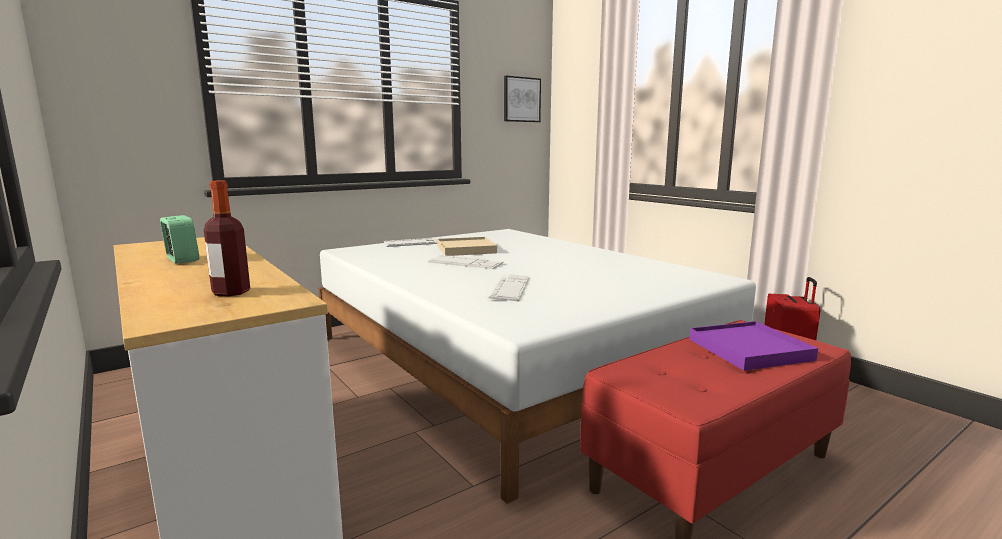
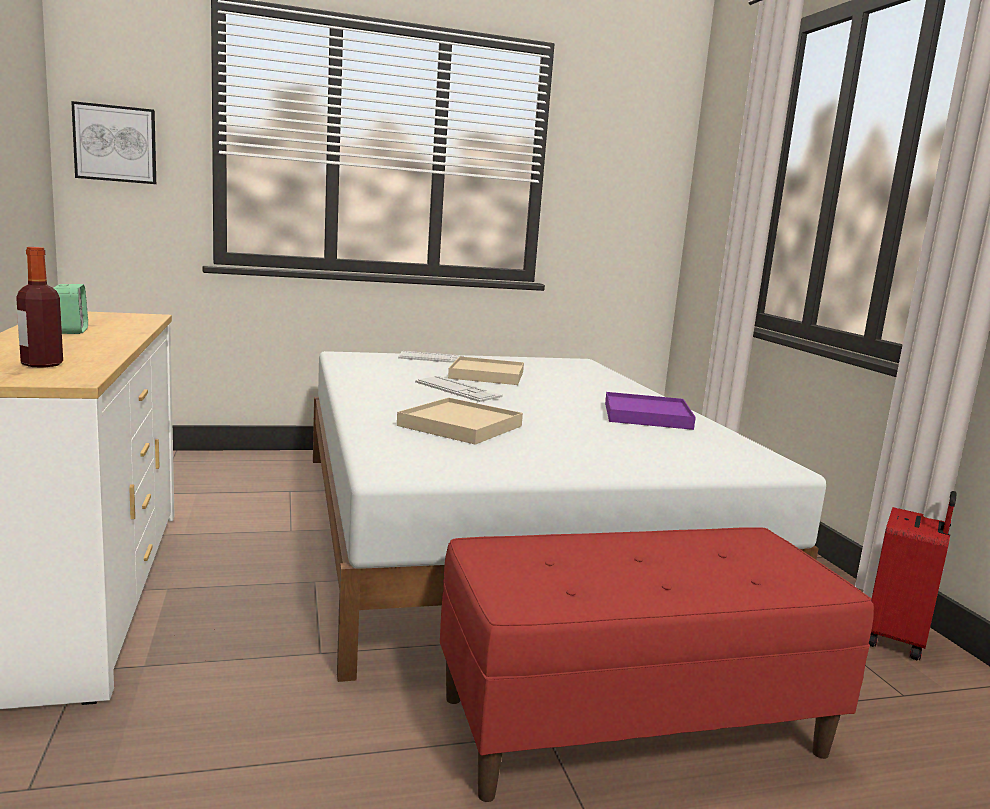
camera: 20 degrees right, 0 degrees up
(510, 288) = (460, 426): keyboard -> beige tray
(521, 99) = (640, 180): picture -> picture (115, 144)
(749, 350) = (710, 564): purple tray -> purple tray (646, 416)

